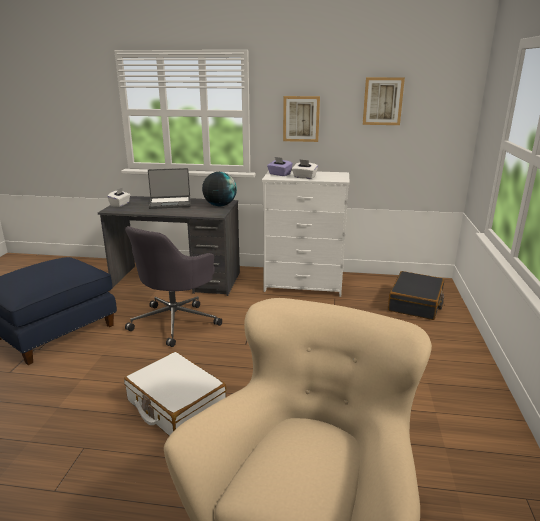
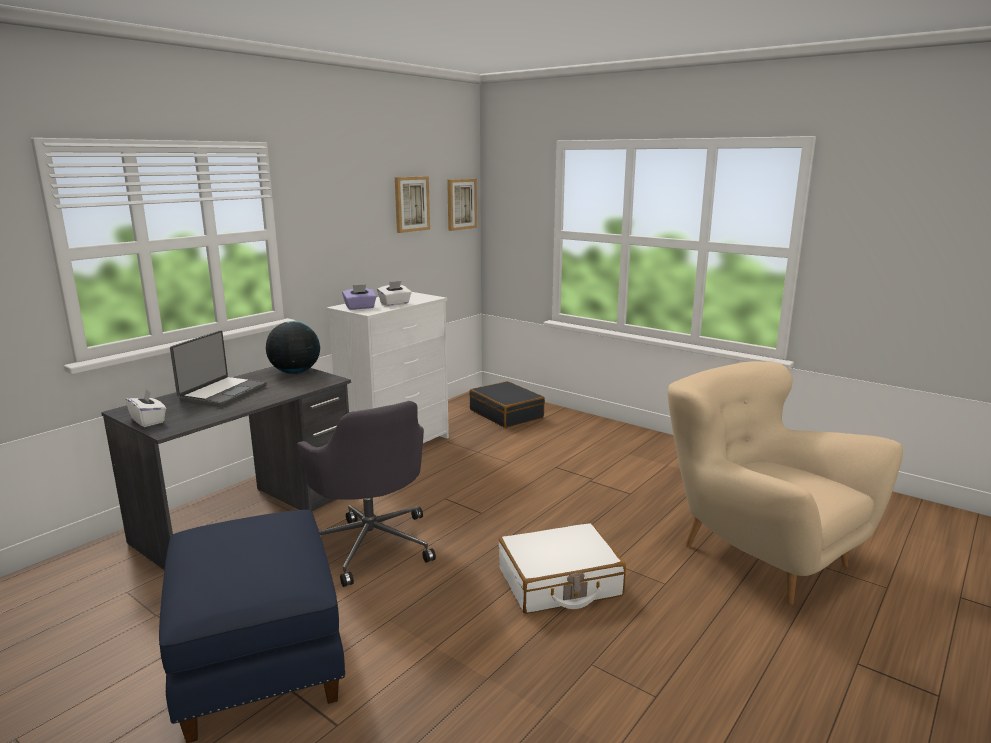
camera: 60 degrees left, 5 degrees down
(301, 119) = (337, 233): picture -> picture (461, 204)

